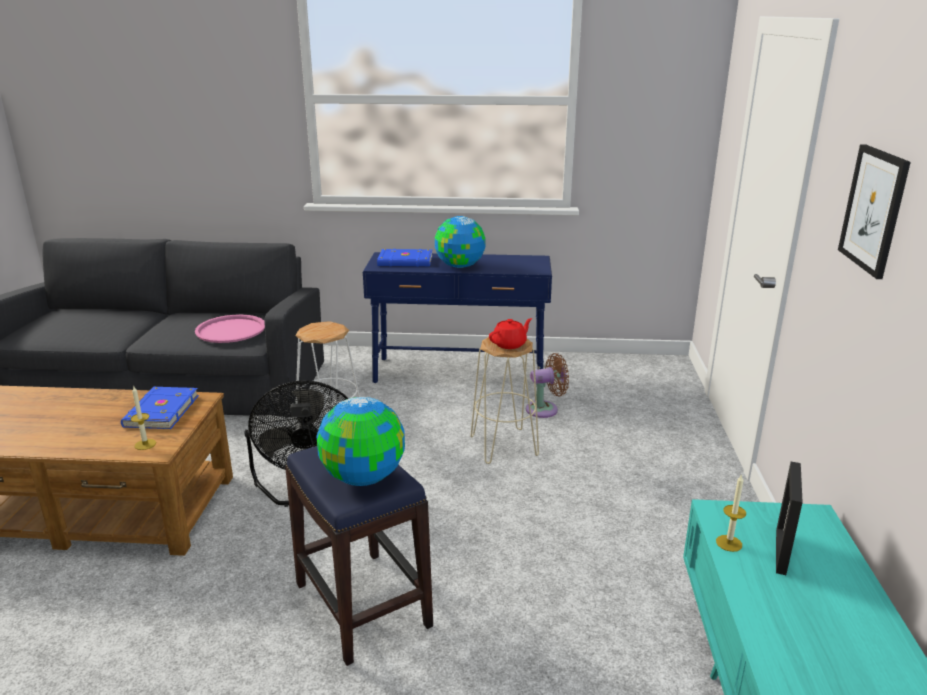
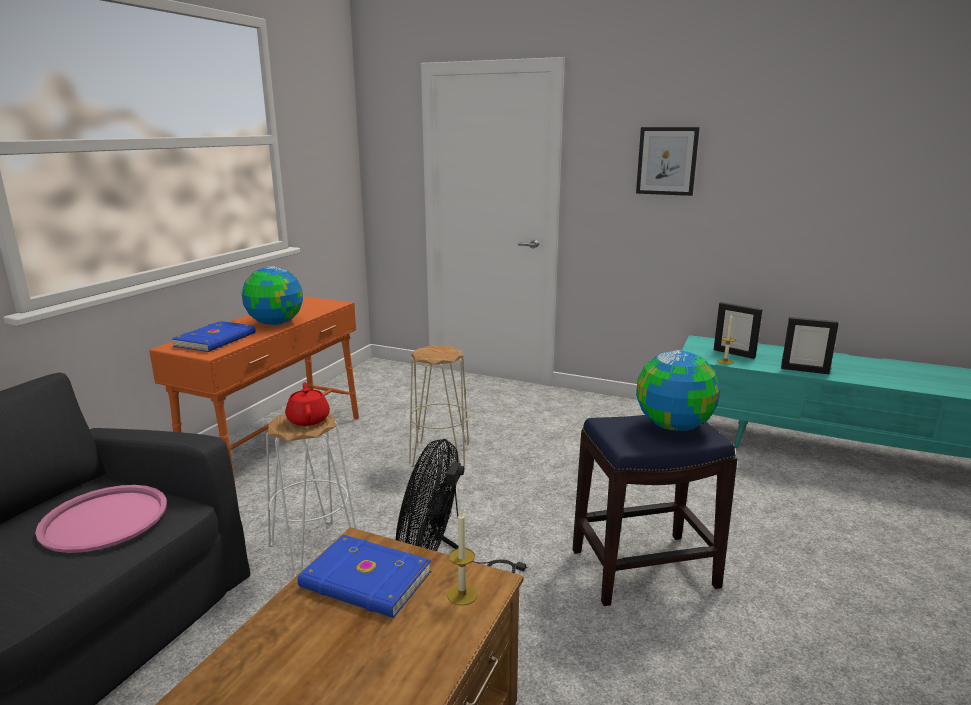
camera: 70 degrees left, 5 degrees down
(459, 373) = (279, 449): blue console table -> orange console table
(510, 344) = (442, 351): red teapot -> red teapot (308, 419)
(545, 409) = (396, 425): brown fan -> none
(774, 632) = (804, 370): none -> picture frame

